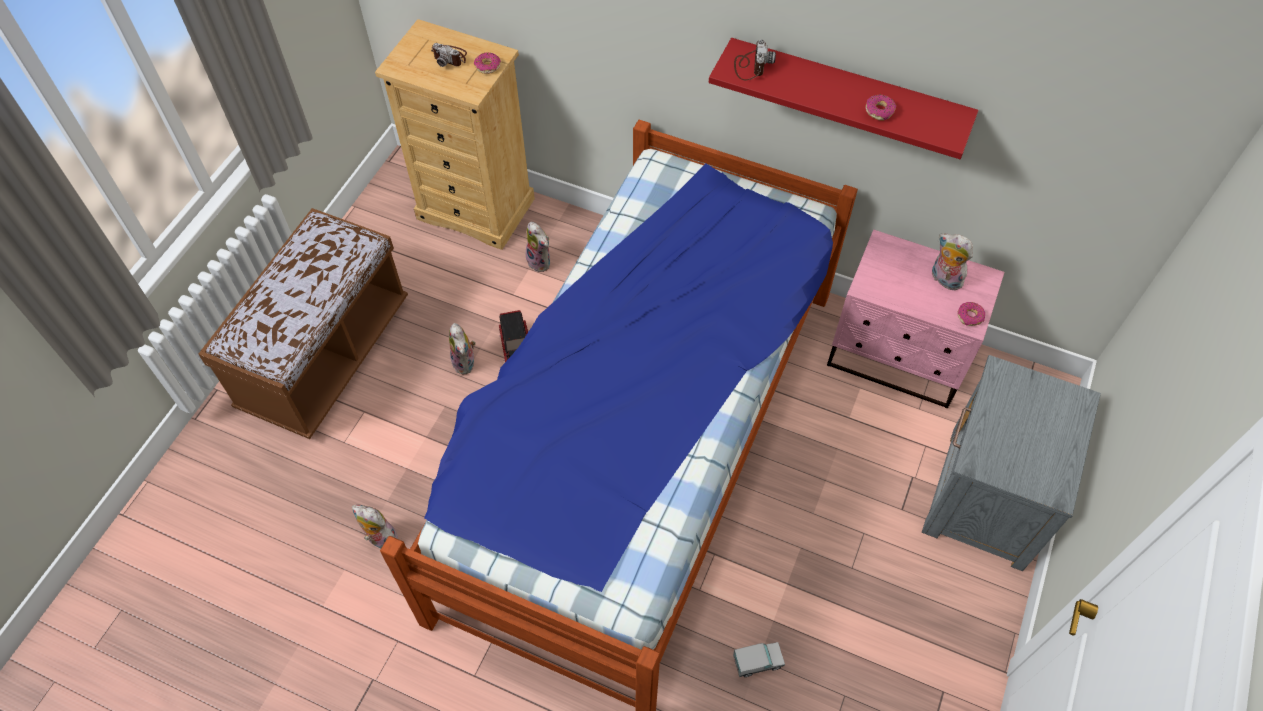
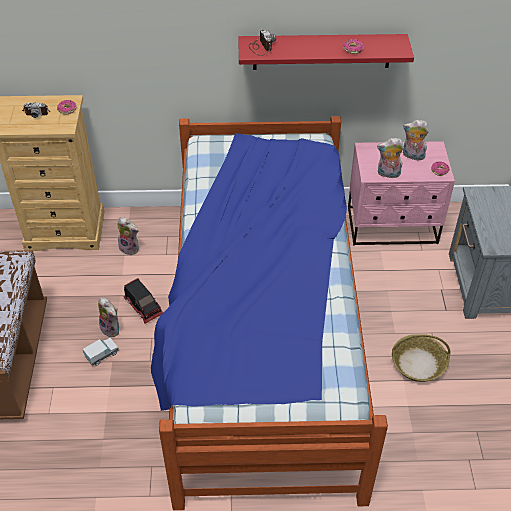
camera: 25 degrees left, 10 degrees down
(380, 538) = (111, 466): plush toy -> plush toy (388, 174)
(757, 662) = (413, 434): toy truck -> toy truck (102, 355)
(820, 569) = (418, 363): none -> basket

